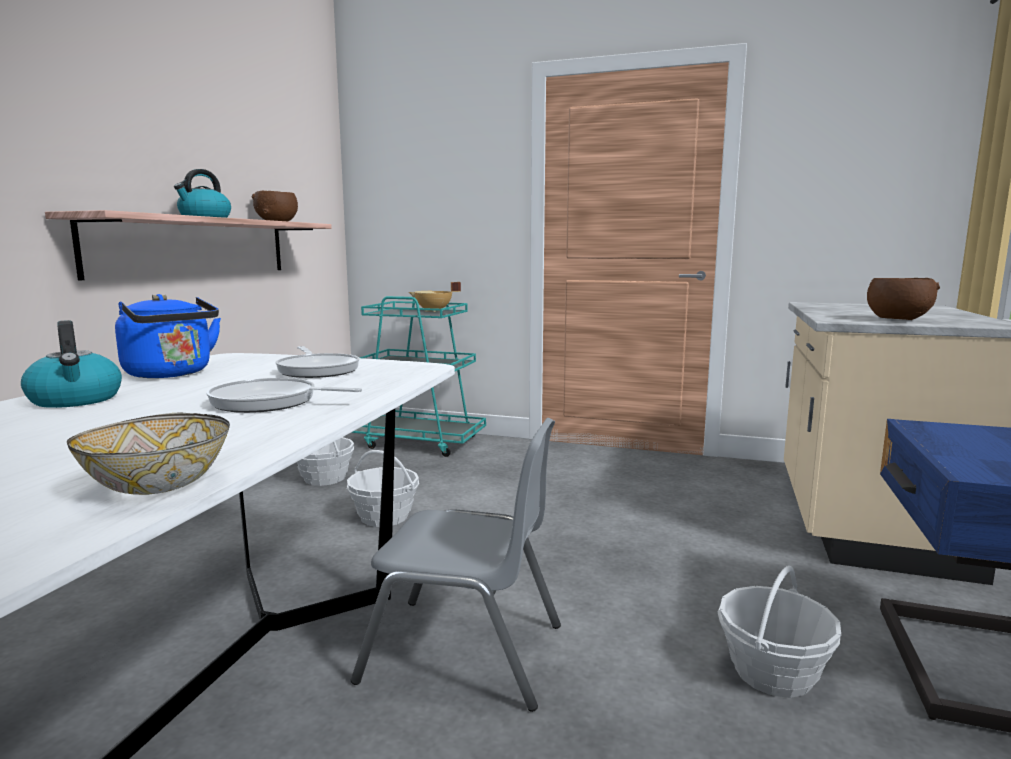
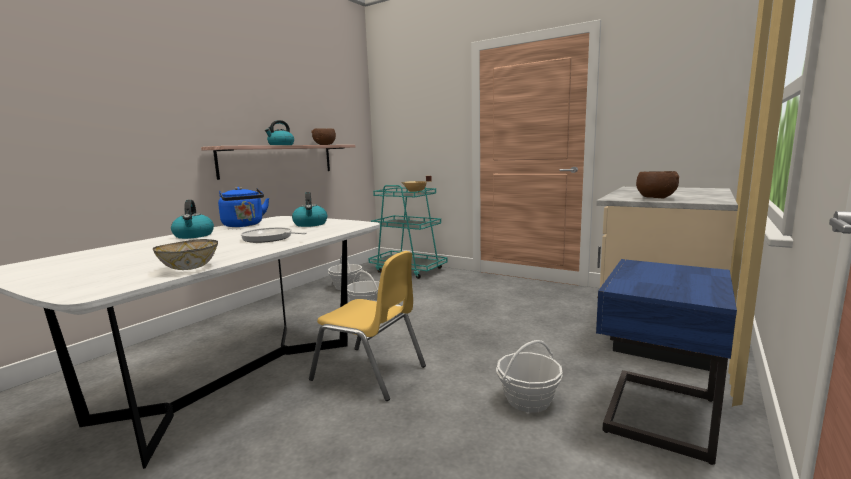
camera: 15 degrees right, 0 degrees up
(317, 370) = (310, 224): frying pan -> kettle
(464, 652) = (369, 373): grey chair -> yellow chair

